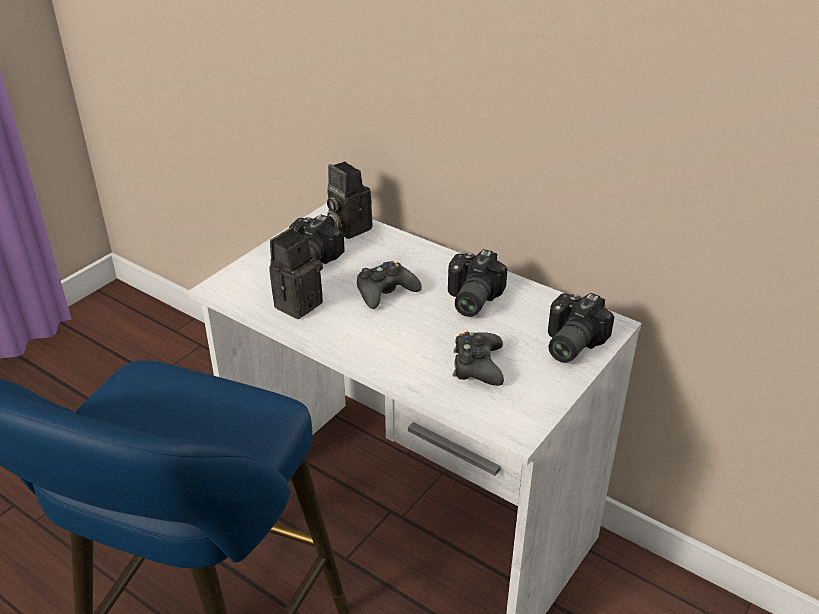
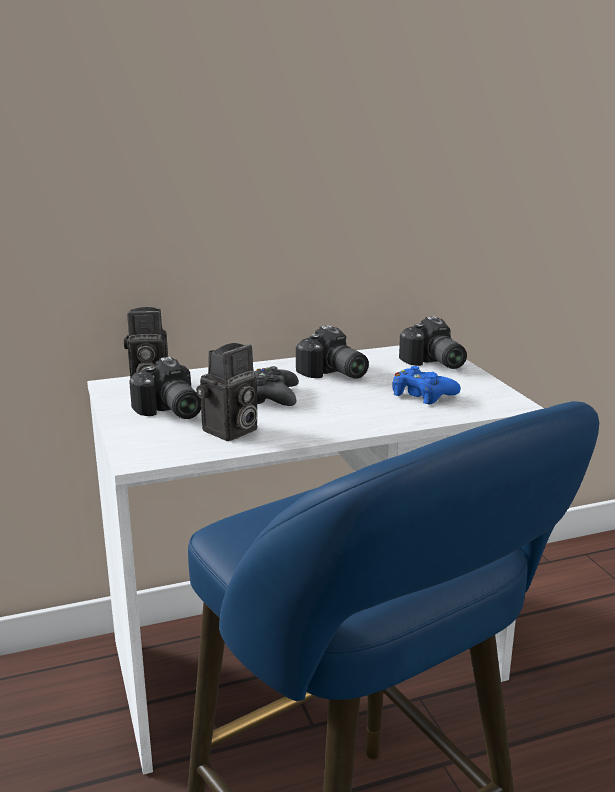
camera: 55 degrees left, 15 degrees down
(297, 303) = (230, 431): camera -> camera turned 120 degrees counterclockwise
(478, 366) = (422, 394): black game controller -> blue game controller

